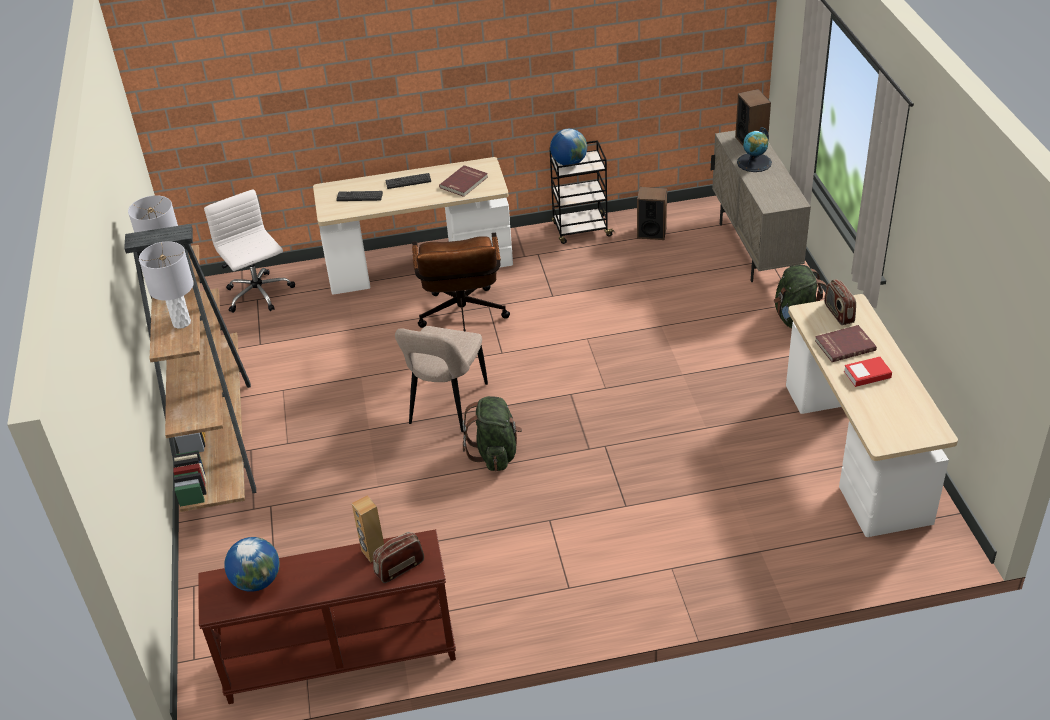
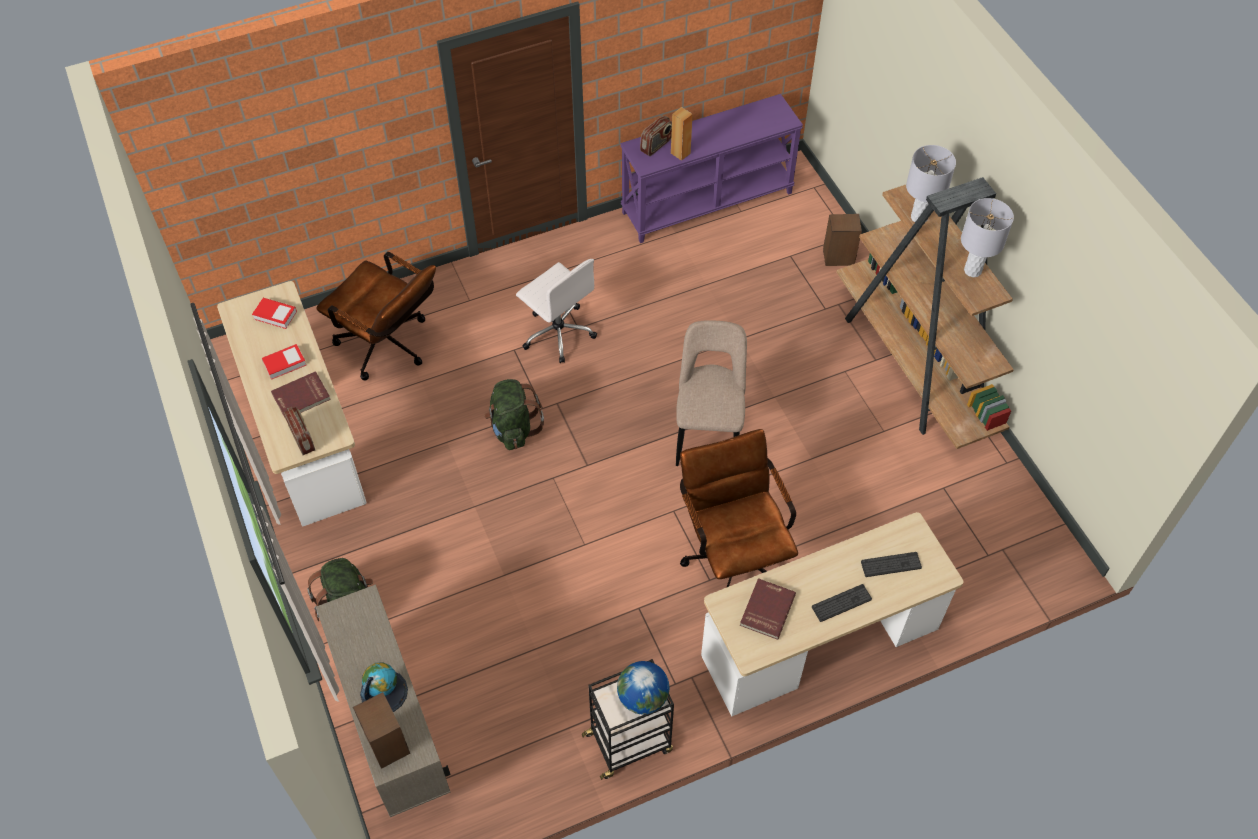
camera: 165 degrees right, 15 degrees up
(257, 581) = (756, 124): globe -> none
(259, 295) = (990, 563): white office chair -> white office chair (558, 332)
(340, 658) = (707, 202): brown console table -> purple console table
(495, 453) = (643, 386): green backpack -> green backpack (513, 428)
(651, 233) = (533, 748): speaker -> speaker (838, 257)
(768, 525) = (390, 348): none -> brown office chair
(886, 421) = (275, 315): none -> book

